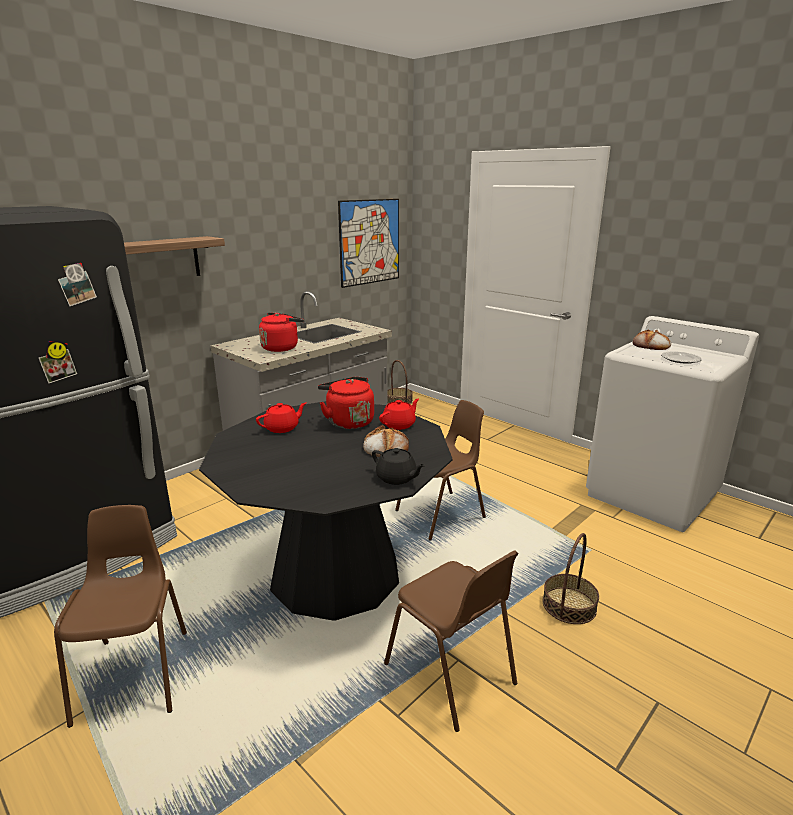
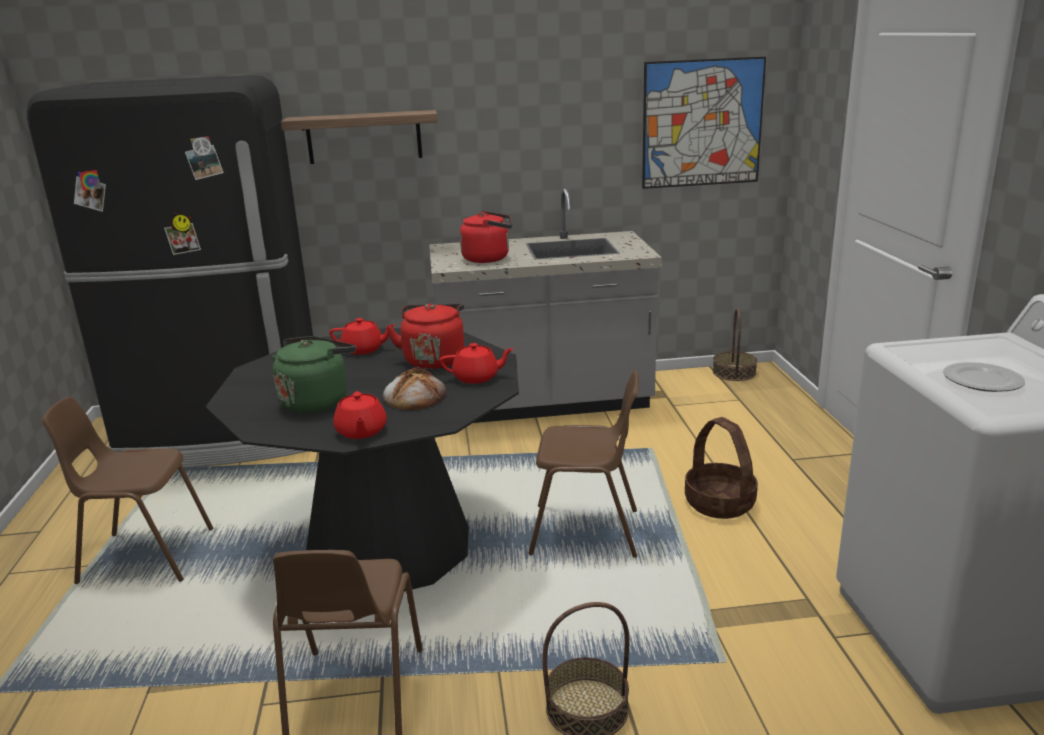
camera: 40 degrees right, 0 degrees up
(135, 674) = (145, 555): brown chair -> brown chair turned 120 degrees counterclockwise
(322, 470) = (317, 401): none -> green kettle
(397, 478) = (361, 431): black teapot -> red teapot
(485, 473) = (720, 503): none -> basket
(651, 345) = (988, 348): bread -> none

